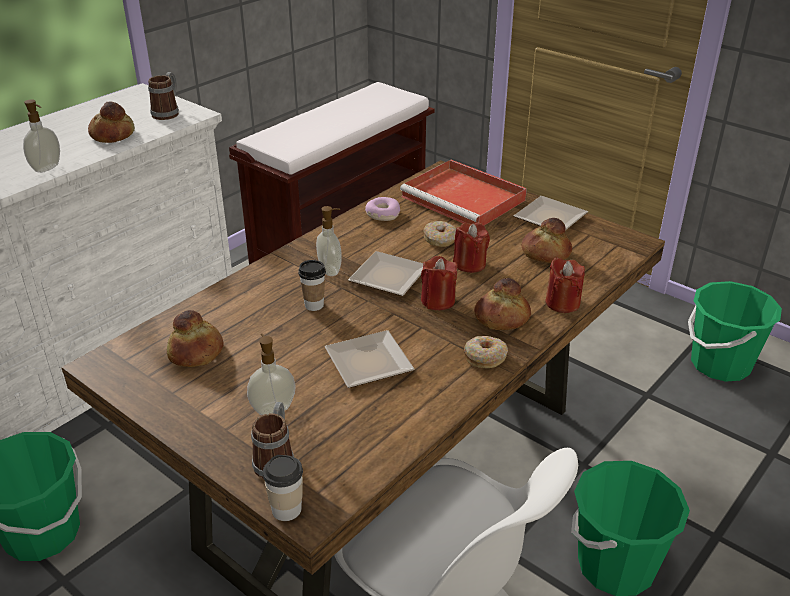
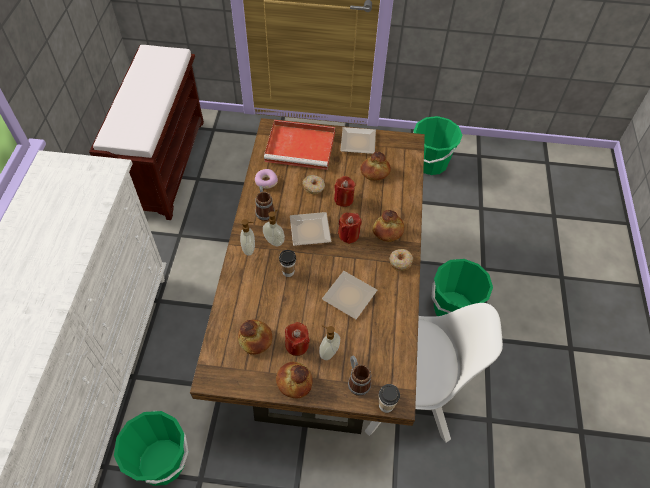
camera: 35 degrees left, 20 degrees up
(47, 168) = (68, 268): soap dispenser -> soap dispenser (249, 249)
(112, 135) = (77, 214): bread -> bread (294, 382)
(168, 112) = (93, 174): mug -> mug (264, 210)
(562, 303) = (408, 205): red candle -> red candle (297, 345)

